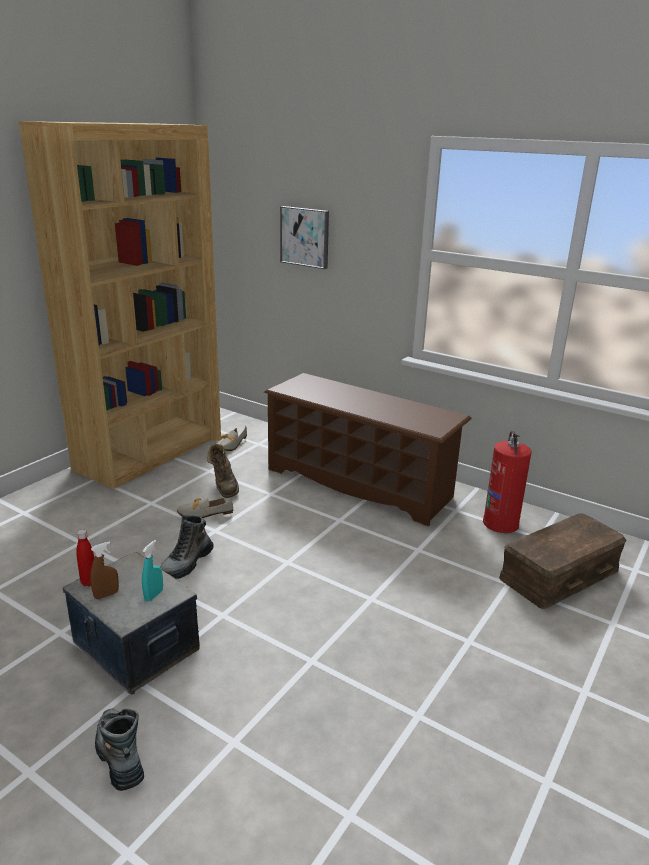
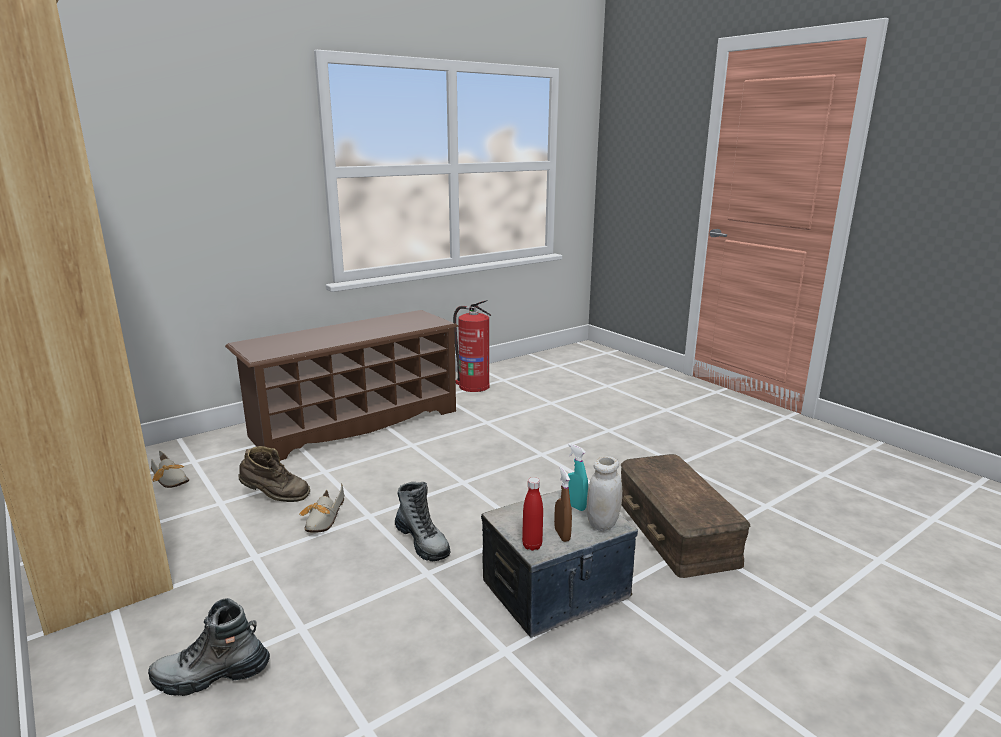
camera: 70 degrees left, 5 degrees down
(119, 755) = (709, 609): boot -> boot (211, 675)
(126, 615) = (602, 524): none -> white jar
(305, 237) = (165, 176): picture -> none
(558, 573) = (548, 385): brown storage box -> brown storage box (674, 530)

